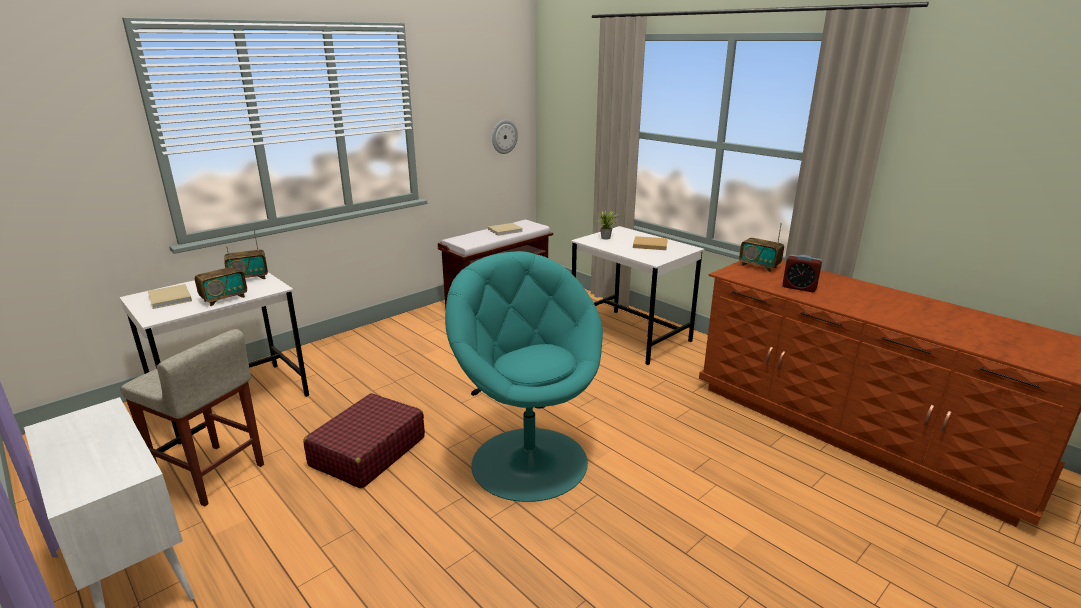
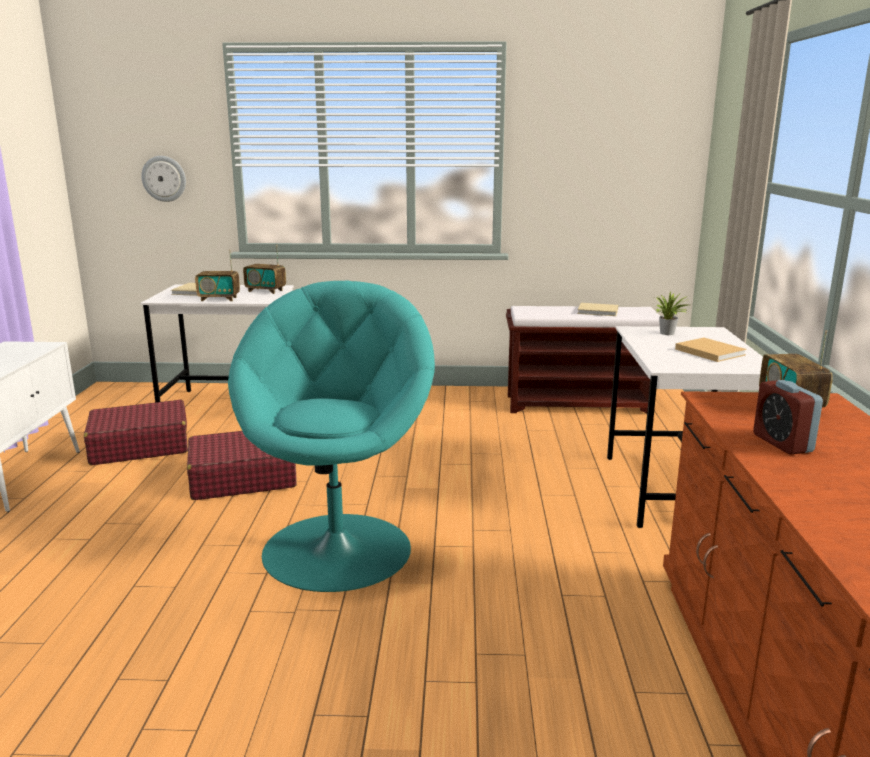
camera: 45 degrees right, 5 degrees down
(211, 474) = (139, 446): beige stool -> red suitcase
(504, 136) = (644, 191): wall clock -> wall clock (164, 178)

